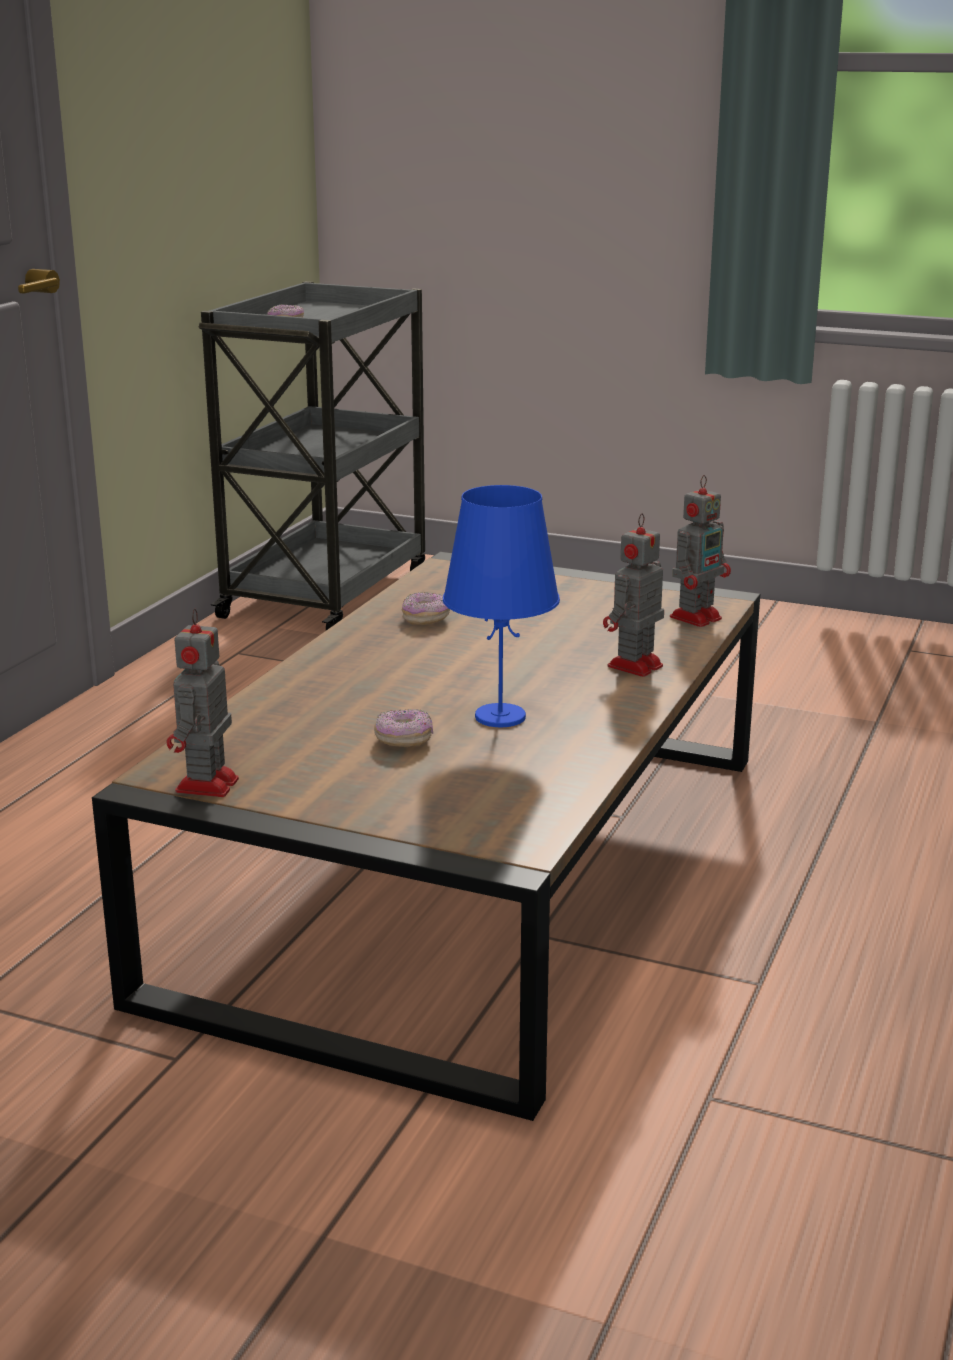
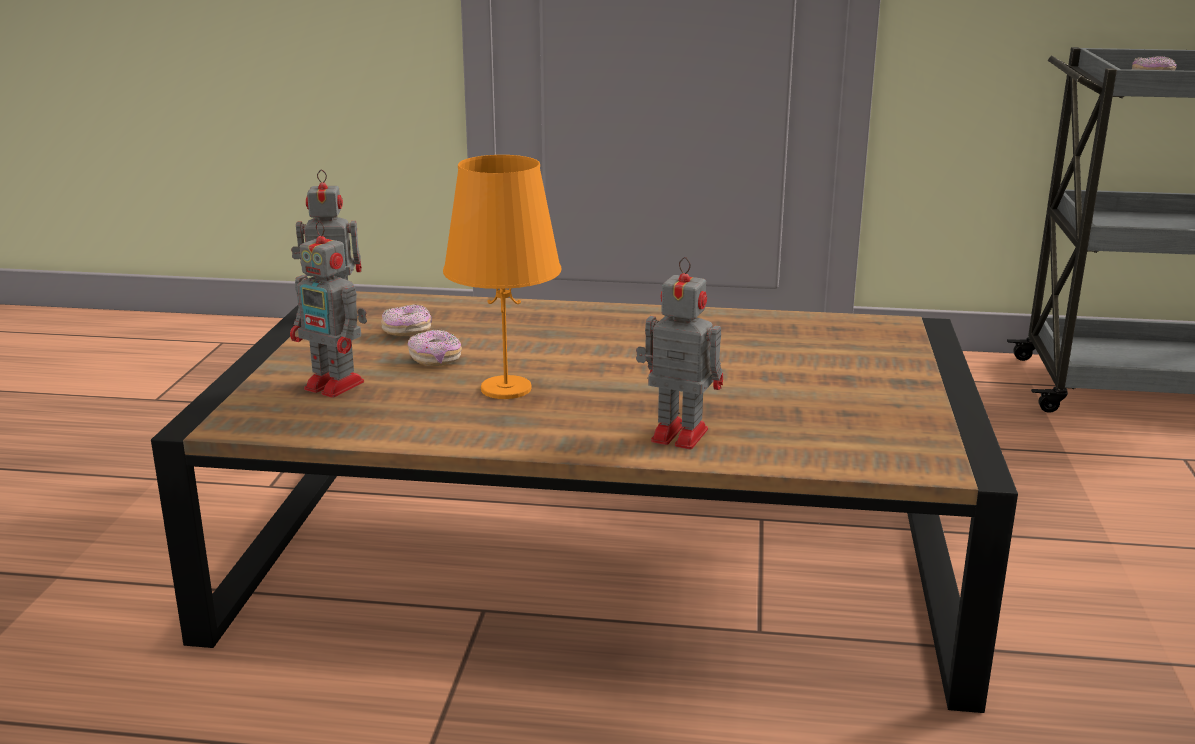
camera: 75 degrees right, 0 degrees up
(426, 619) = (735, 334): donut -> donut (407, 332)
(499, 717) = (506, 388): blue table lamp -> orange table lamp
(697, 617) = (872, 457): toy robot -> toy robot (336, 386)

